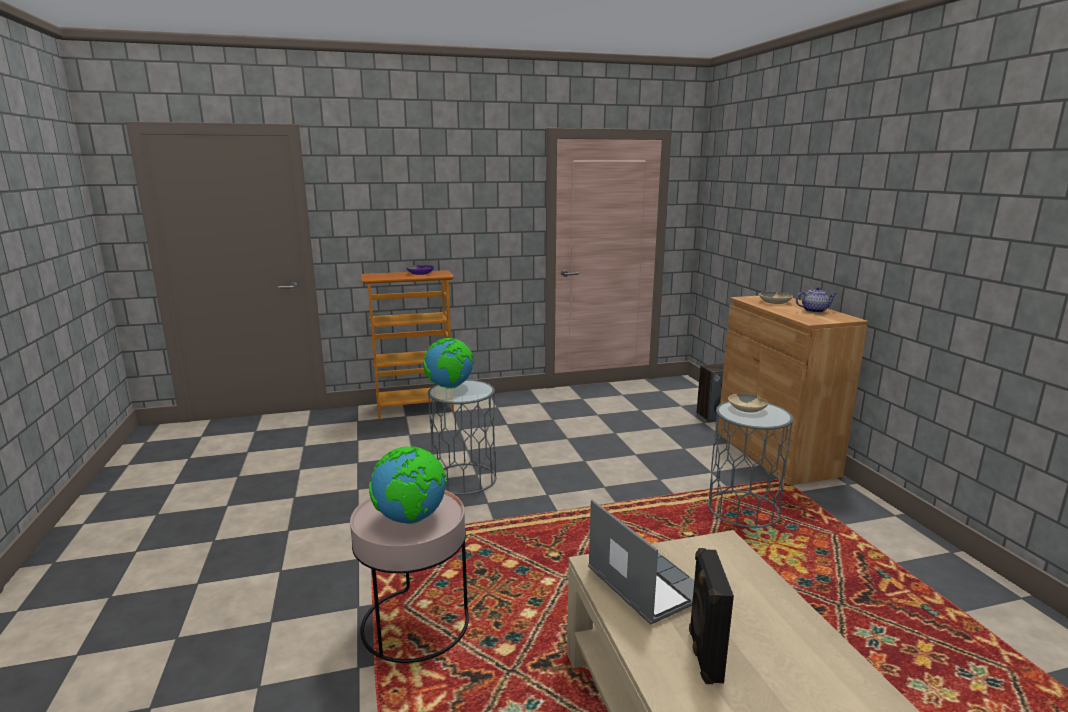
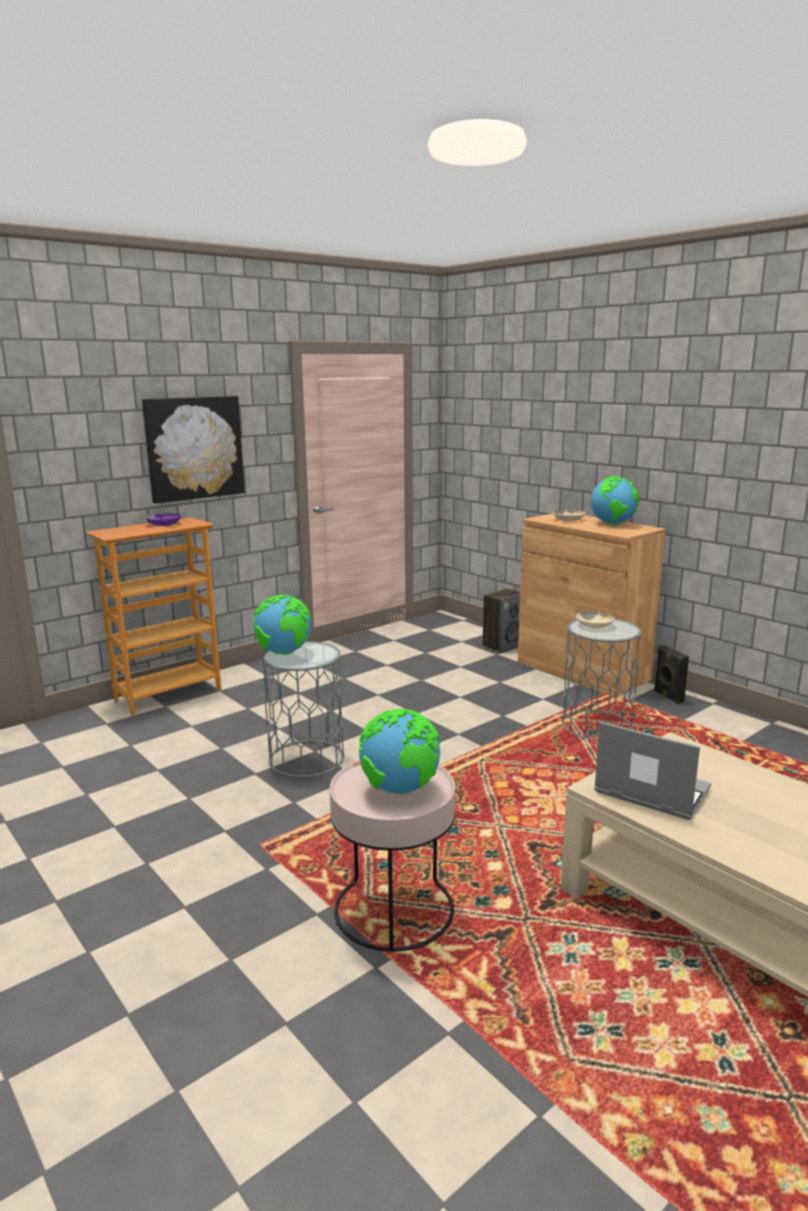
camera: 25 degrees left, 0 degrees up
(455, 214) = (194, 448): none -> picture
(703, 655) = (747, 829): black speaker -> black speaker (667, 696)
(814, 311) = (613, 524): teapot -> globe

